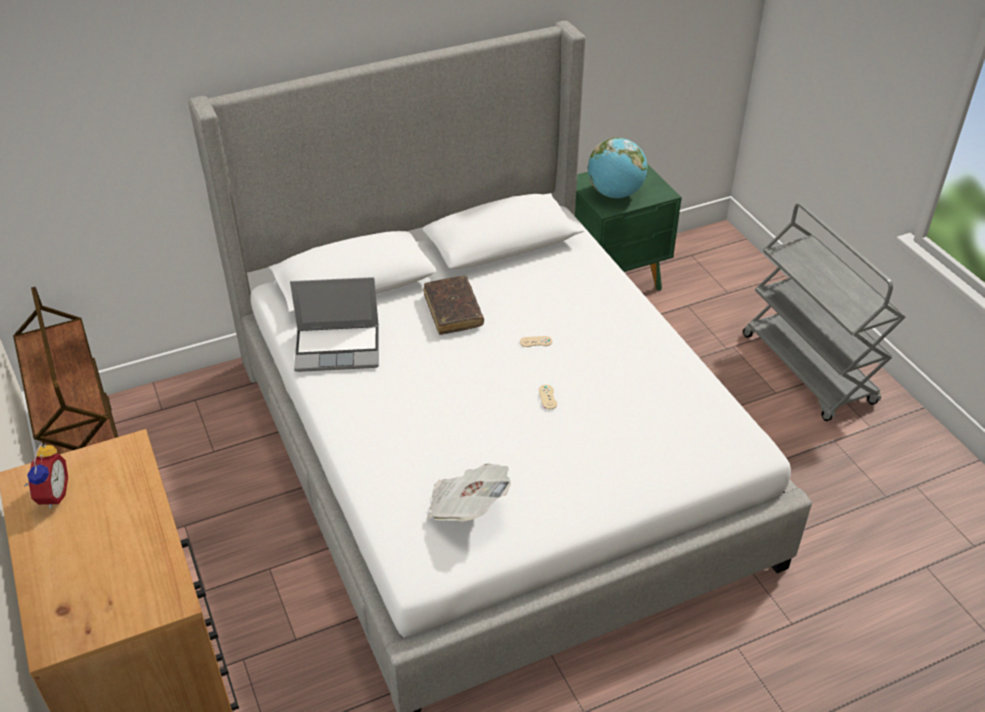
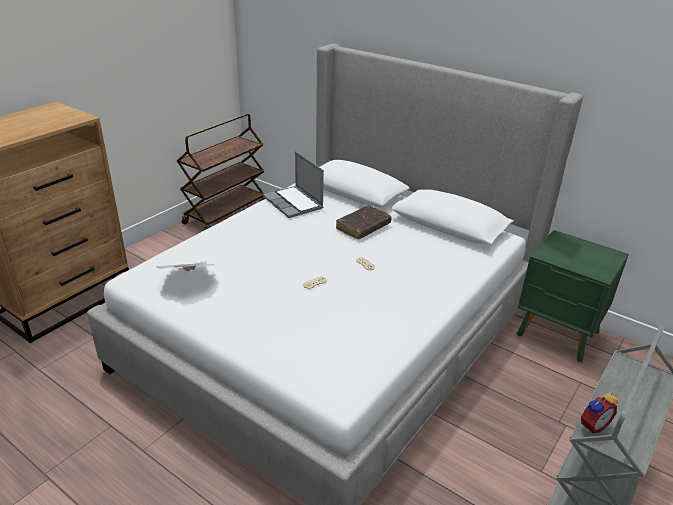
camera: 60 degrees right, 10 degrees down
(51, 495) = (43, 112): alarm clock -> alarm clock (591, 425)
(615, 194) = (566, 254): globe -> none

